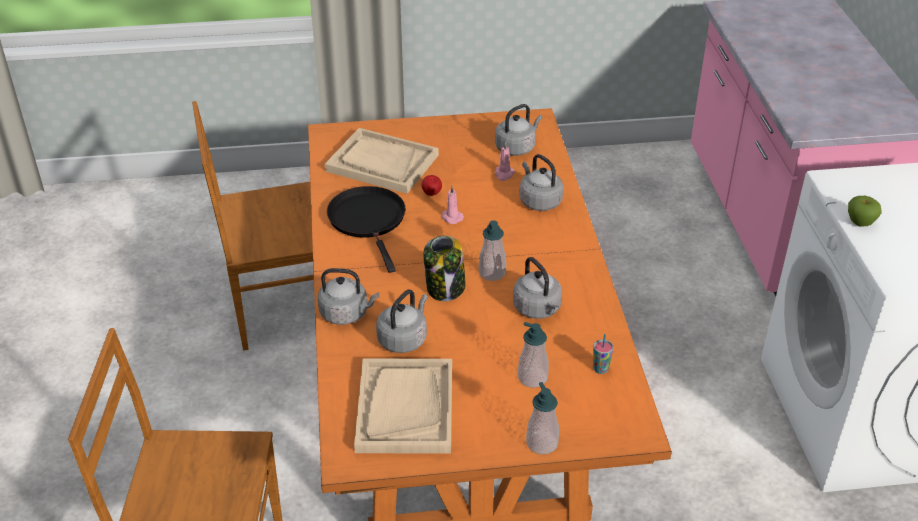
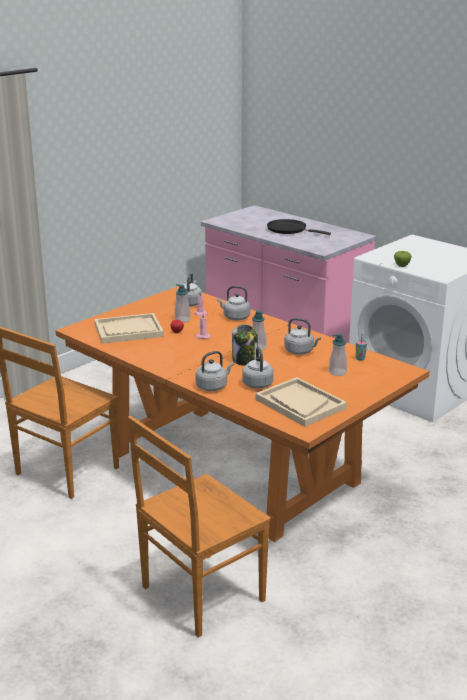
camera: 40 degrees left, 15 degrees down
(368, 220) = (161, 352): black frying pan -> black frying pan (289, 230)
(542, 443) = (377, 389): soap dispenser -> soap dispenser (182, 320)

